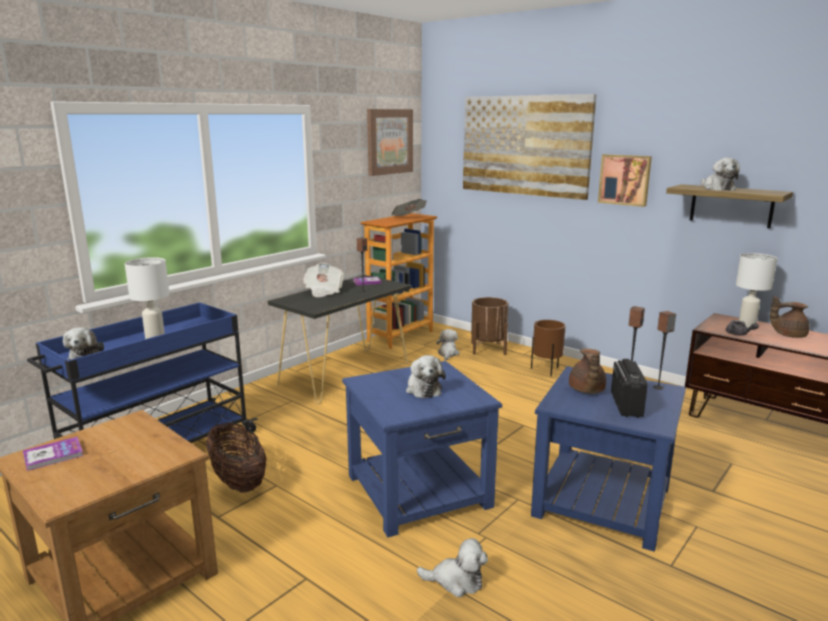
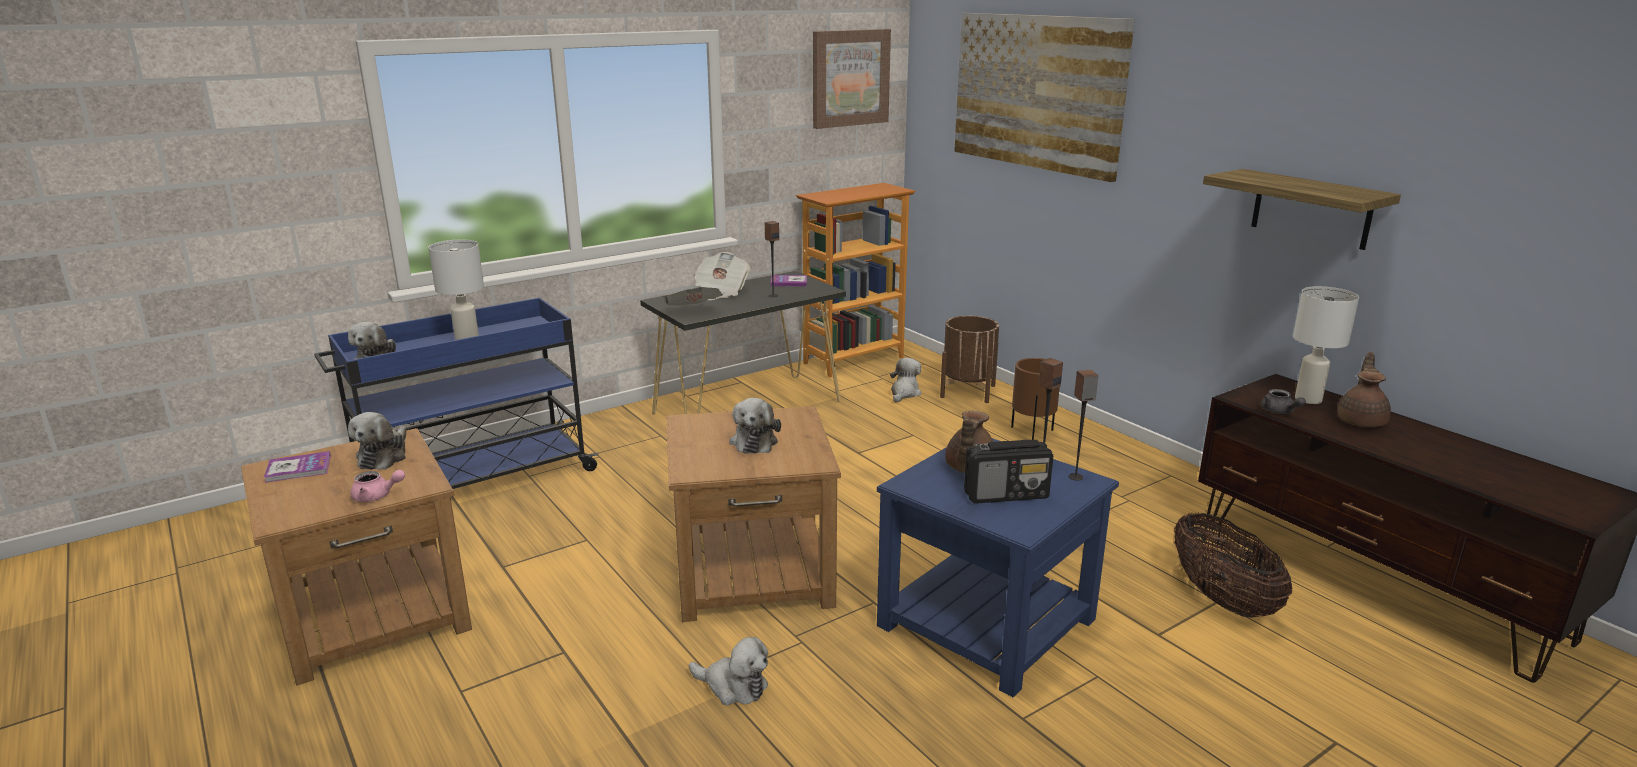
camera: 15 degrees right, 5 degrees up
(143, 468) = (377, 496): none -> pink teapot
(238, 481) = (545, 529): basket -> basket (1222, 599)
(408, 218) = (870, 191): newspaper -> newspaper (693, 313)
(418, 491) = (752, 573): blue side table -> brown side table
(625, 179) = (1167, 155): picture -> none
(626, 404) = (1007, 495): radio -> radio turned 60 degrees clockwise
(717, 188) = (1281, 181): plush toy -> plush toy (384, 456)
(788, 335) = (1361, 421): brown teapot -> brown teapot turned 90 degrees clockwise

